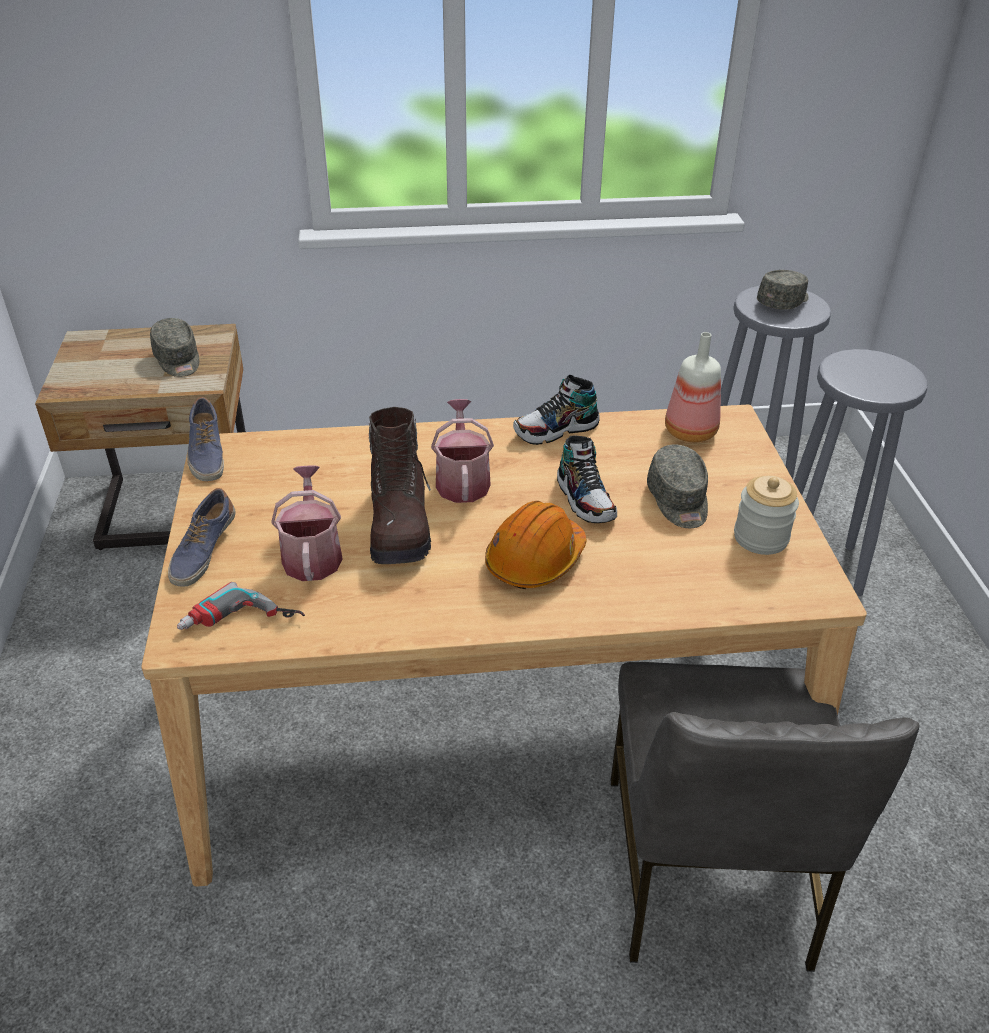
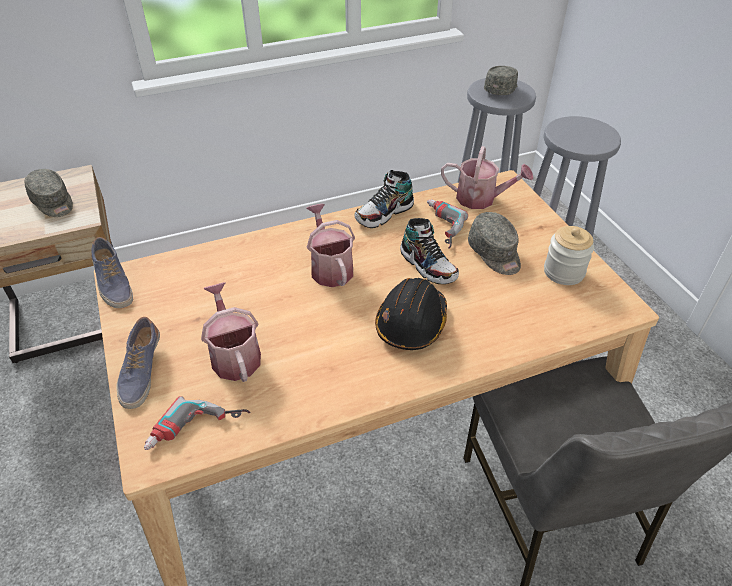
camera: 15 degrees left, 5 degrees up
(400, 525) = (296, 315): brown boot -> none
(535, 560) = (411, 323): orange hard hat -> black hard hat
(619, 457) = (438, 227): none -> power drill
(691, 433) = (481, 199): bottle -> watering can

